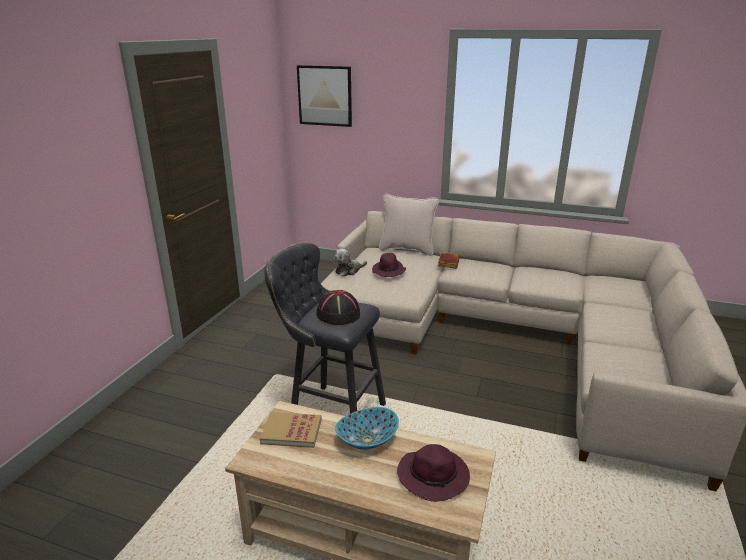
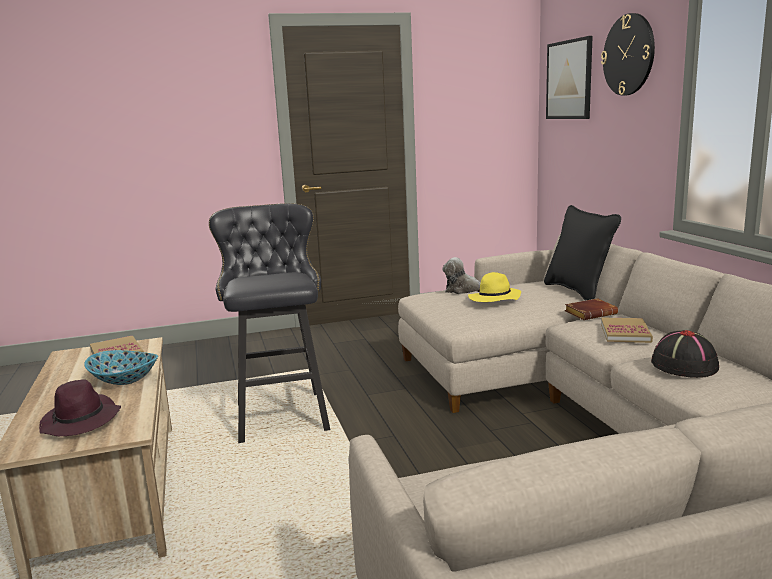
camera: 55 degrees right, 10 degrees down
(338, 314) = (266, 280): black hat -> black hat (683, 365)
(389, 271) = (494, 299): purple hat -> yellow hat
(392, 86) = (628, 55): none -> wall clock
(407, 249) = (578, 291): beige pillow -> black pillow
(487, 269) = (625, 333): none -> book

